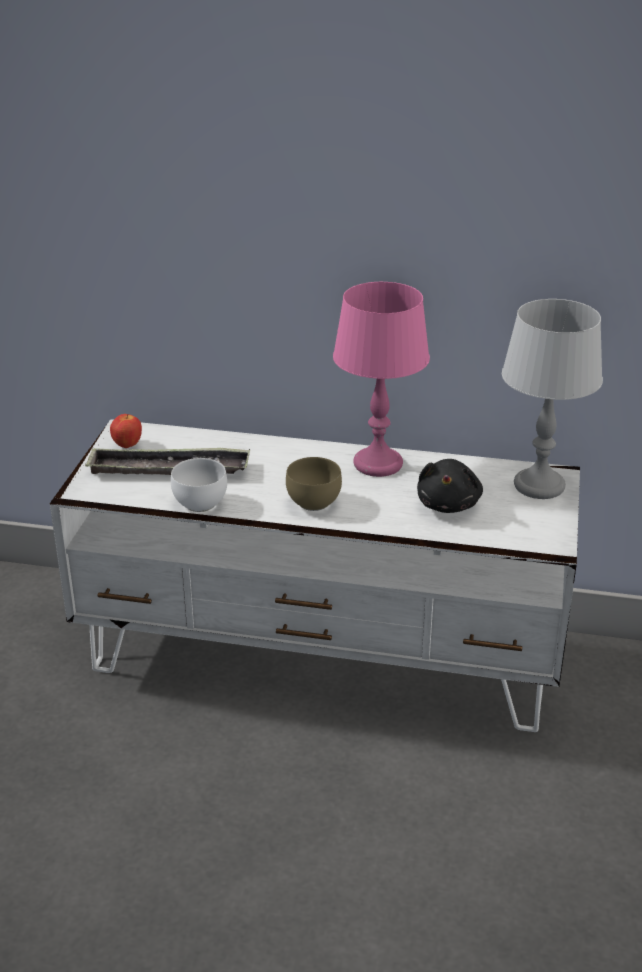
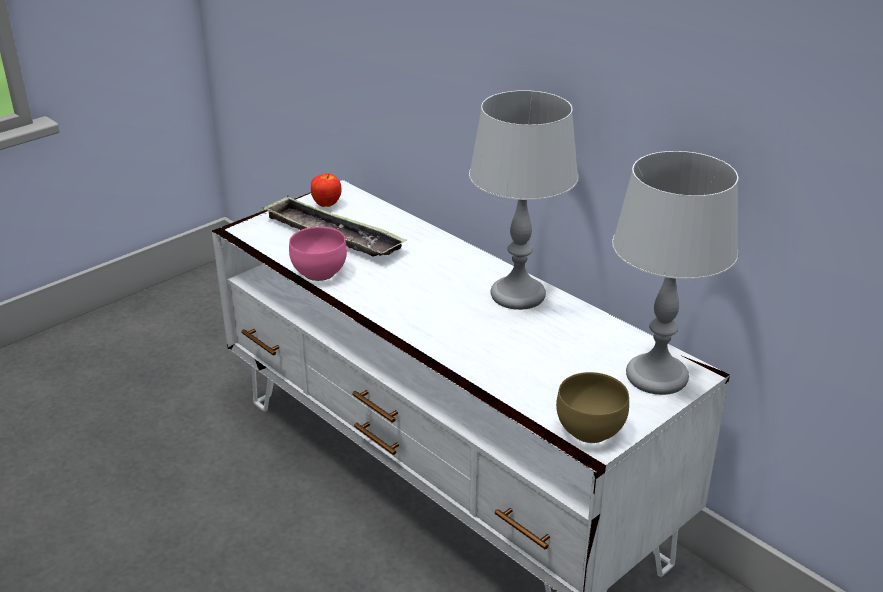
camera: 35 degrees right, 0 degrees up
(202, 504) = (321, 273): white bowl -> pink bowl
(311, 502) = (412, 307): brown bowl -> brown bowl (588, 429)
(378, 464) = (518, 295): pink table lamp -> grey table lamp
(448, 504) = (537, 358): black plush toy -> none

